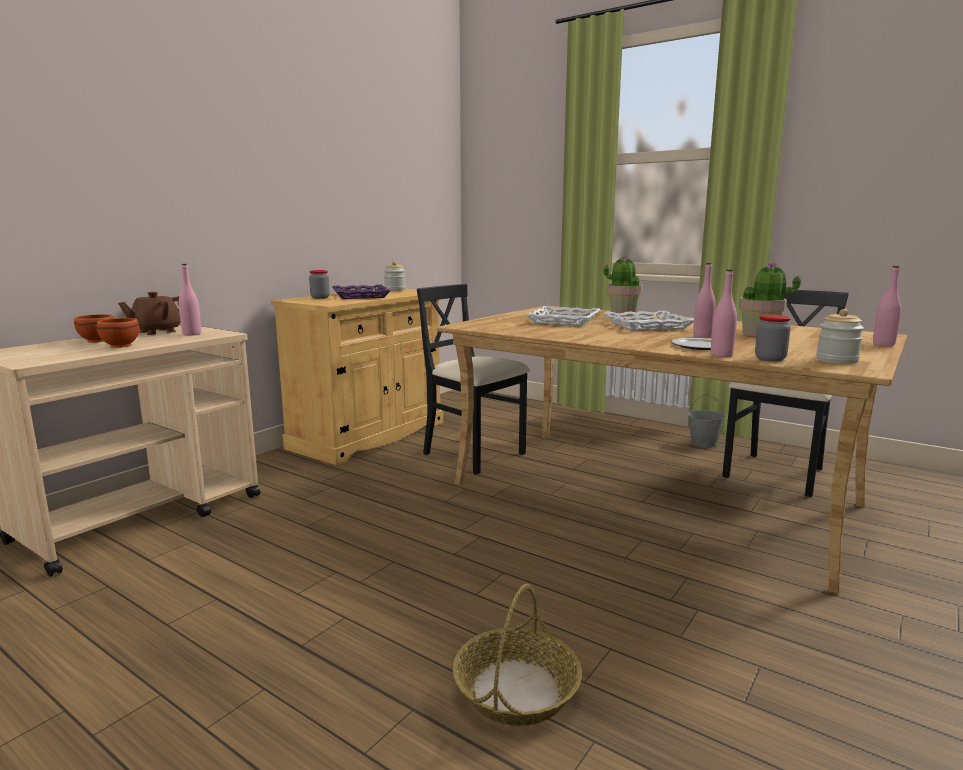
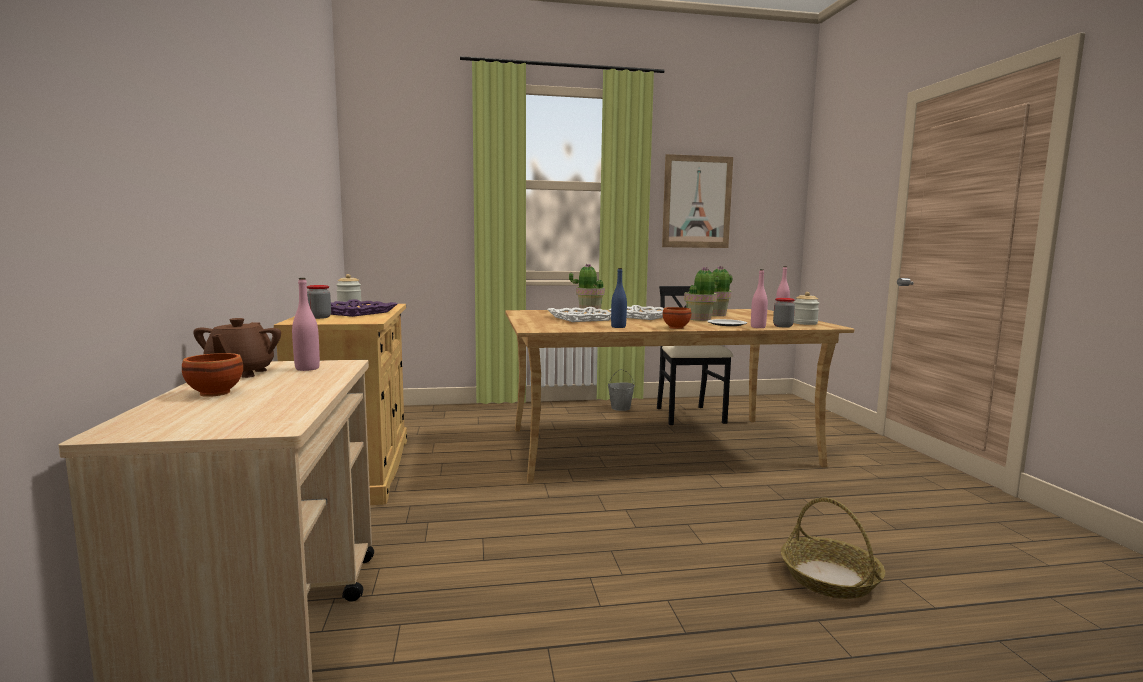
camera: 45 degrees left, 5 degrees down
(120, 345) = (287, 391): brown bowl -> brown bowl (675, 328)
(474, 454) = (492, 457): black chair -> none
(549, 333) = (618, 327): none -> blue bottle
(702, 336) = (699, 319): pink bottle -> potted plant
(873, 162) = (697, 202): none -> picture

